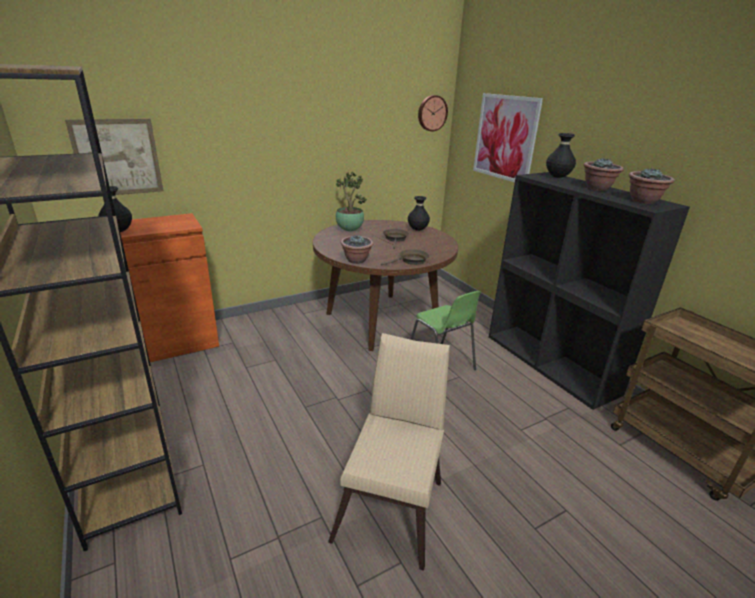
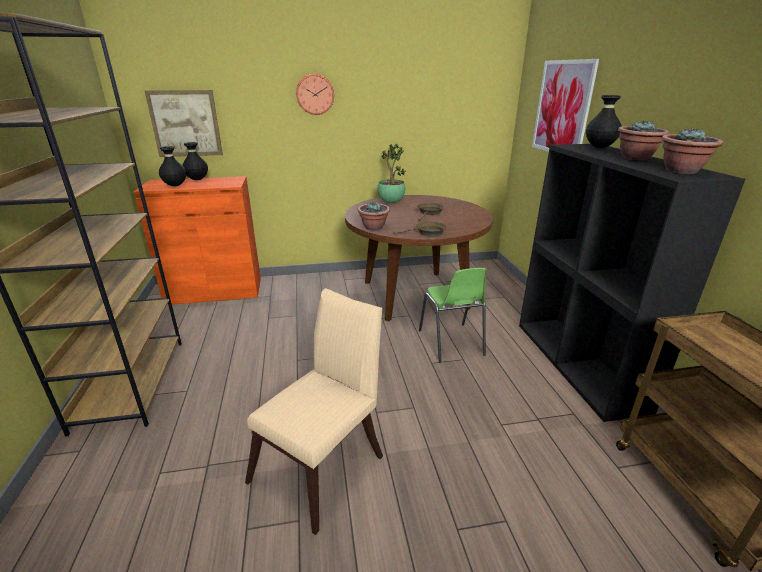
camera: 20 degrees right, 0 degrees up
(417, 230) = (460, 206): black vase -> black vase (197, 180)
(431, 113) = (494, 86): wall clock -> wall clock (315, 94)

